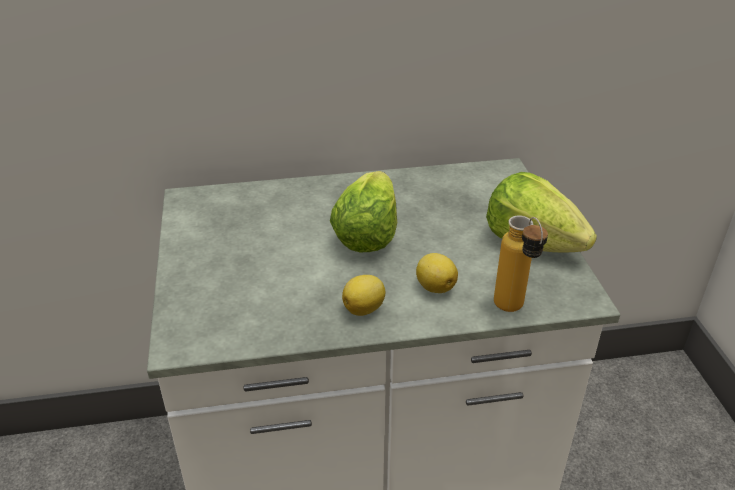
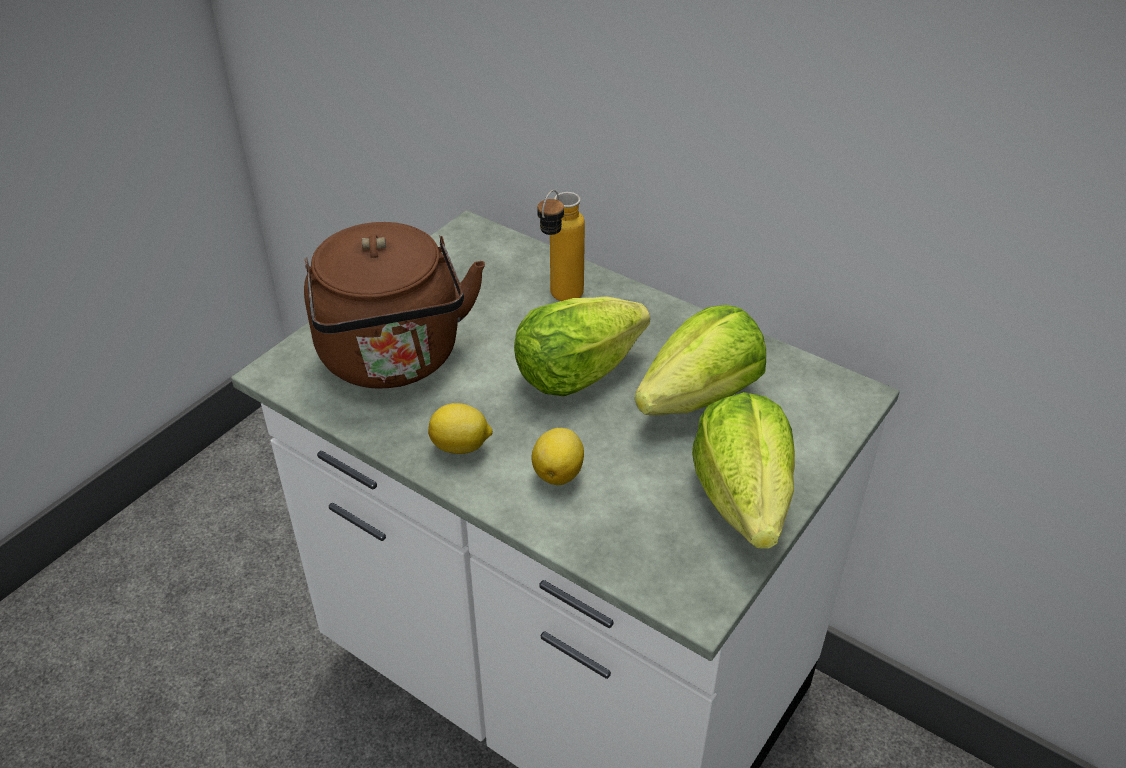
camera: 45 degrees right, 5 degrees up
(250, 291) = (393, 360): none -> brown kettle
(445, 210) = (700, 398): none -> lettuce
(513, 311) = (596, 557): bottle -> bottle (559, 301)

